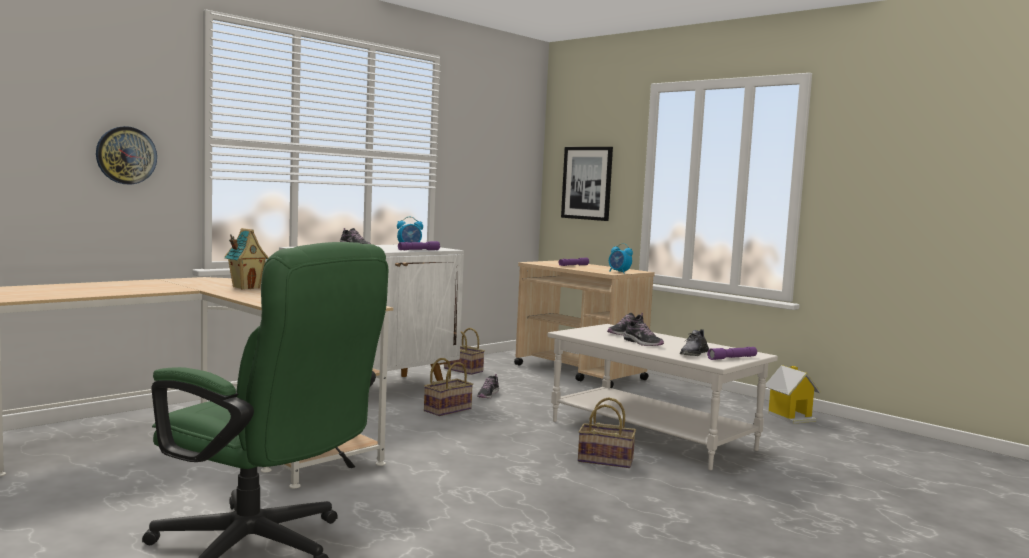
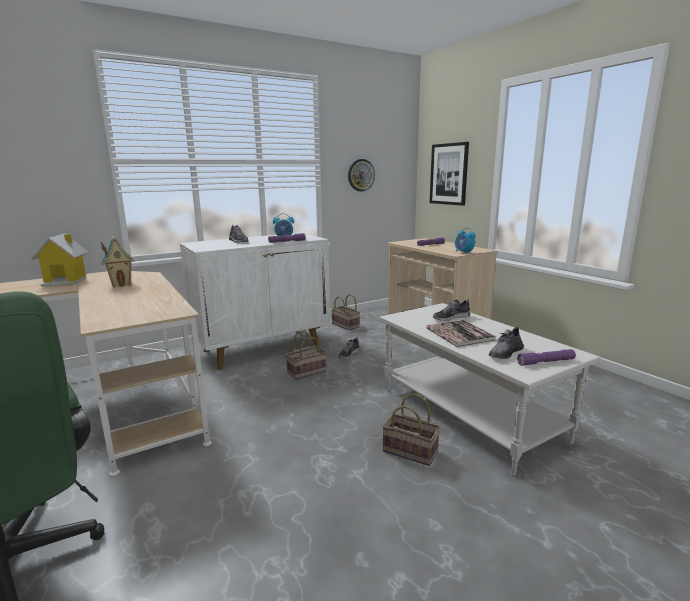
camera: 15 degrees right, 10 degrees up
(126, 155) = (42, 178): wall clock -> wall clock (361, 175)
(642, 343) = (459, 334): shoe -> book
(790, 416) = (616, 391): toy house -> toy house (66, 281)

